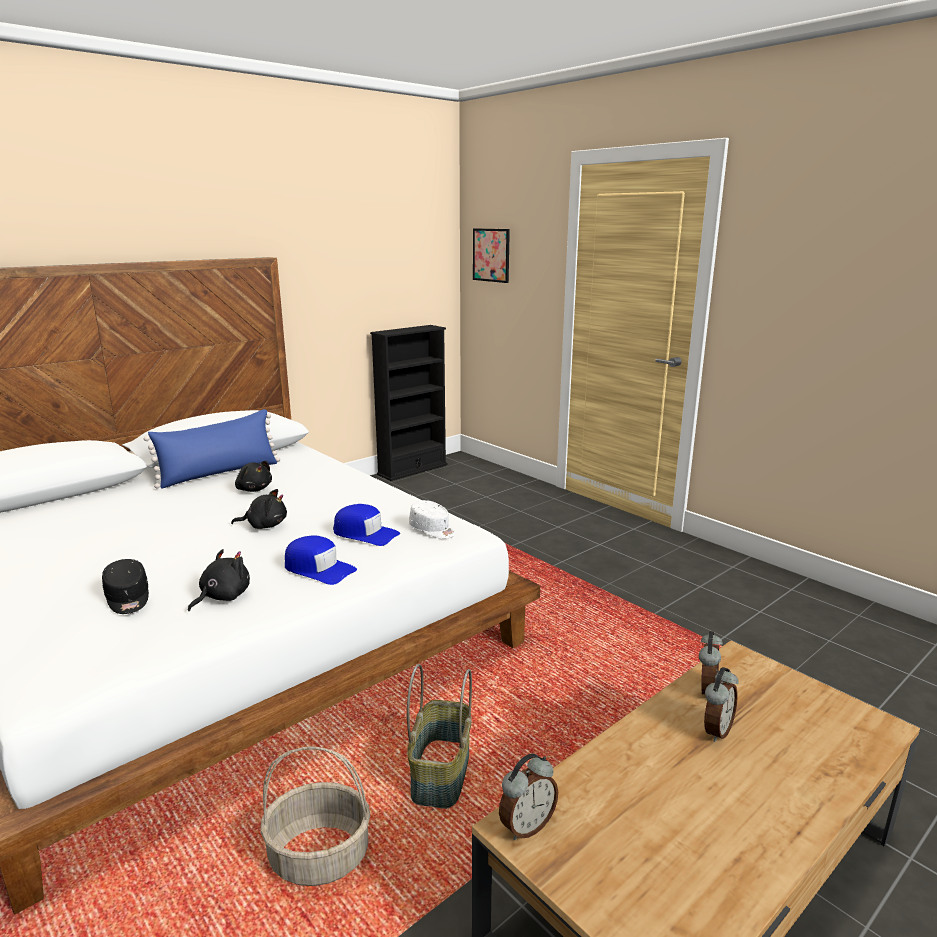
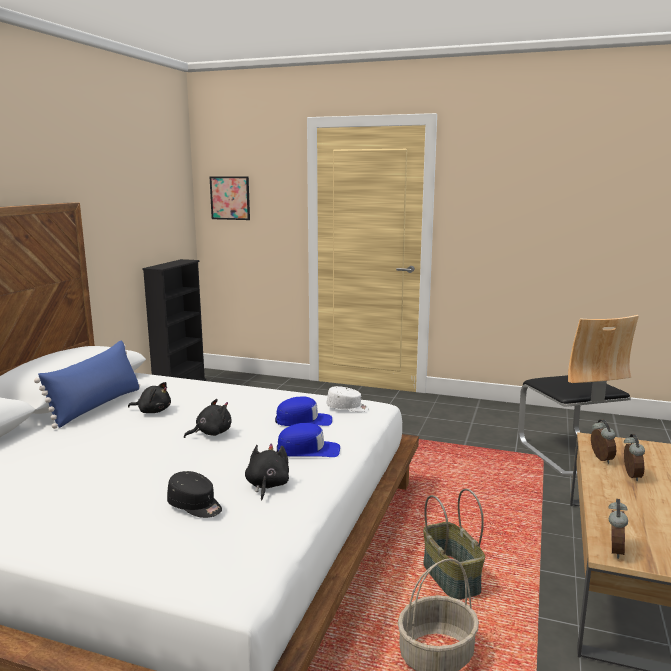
camera: 30 degrees left, 5 degrees down
(797, 668) = (569, 453): none -> chair

